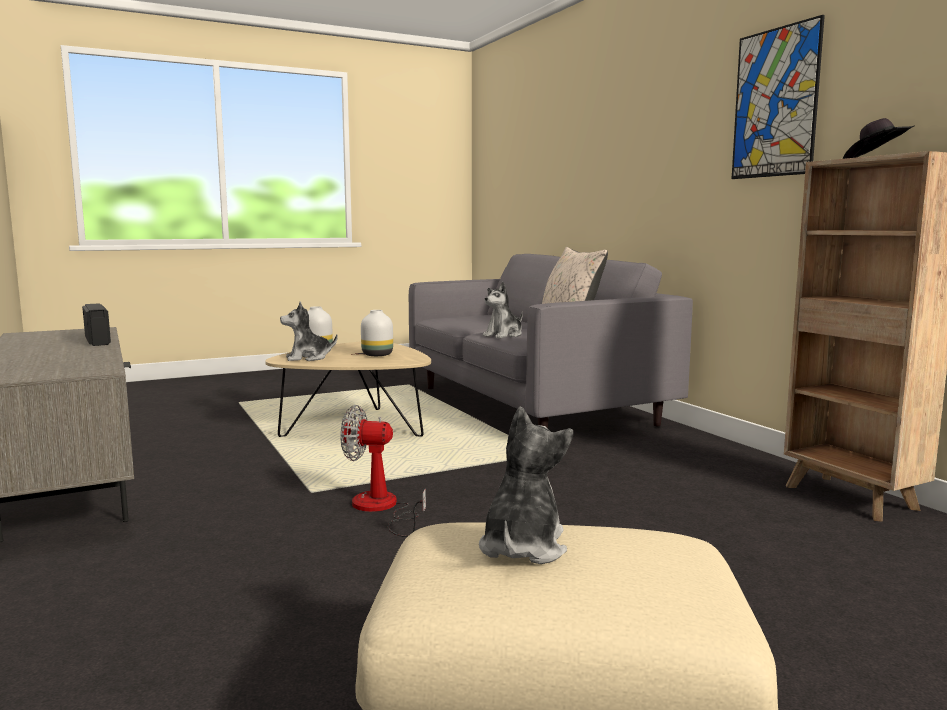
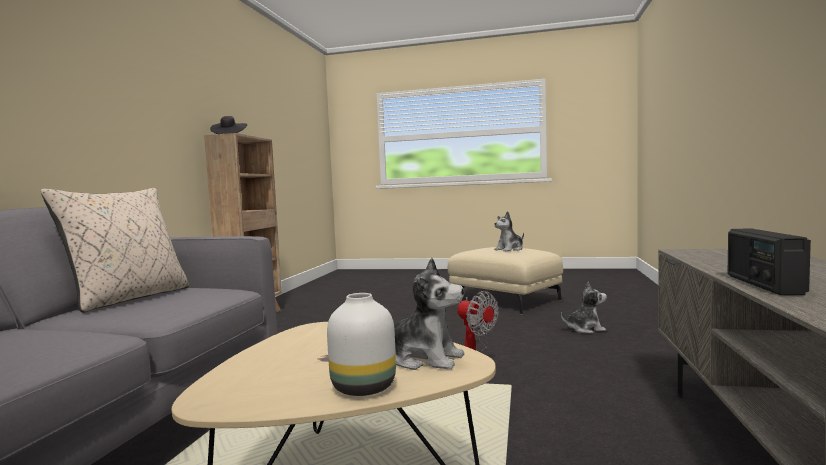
camera: 140 degrees left, 5 degrees down
(378, 355) = (321, 346): white vase -> none
(504, 335) = (170, 308): plush toy -> plush toy (585, 329)
(775, 103) = (144, 76): picture -> none

